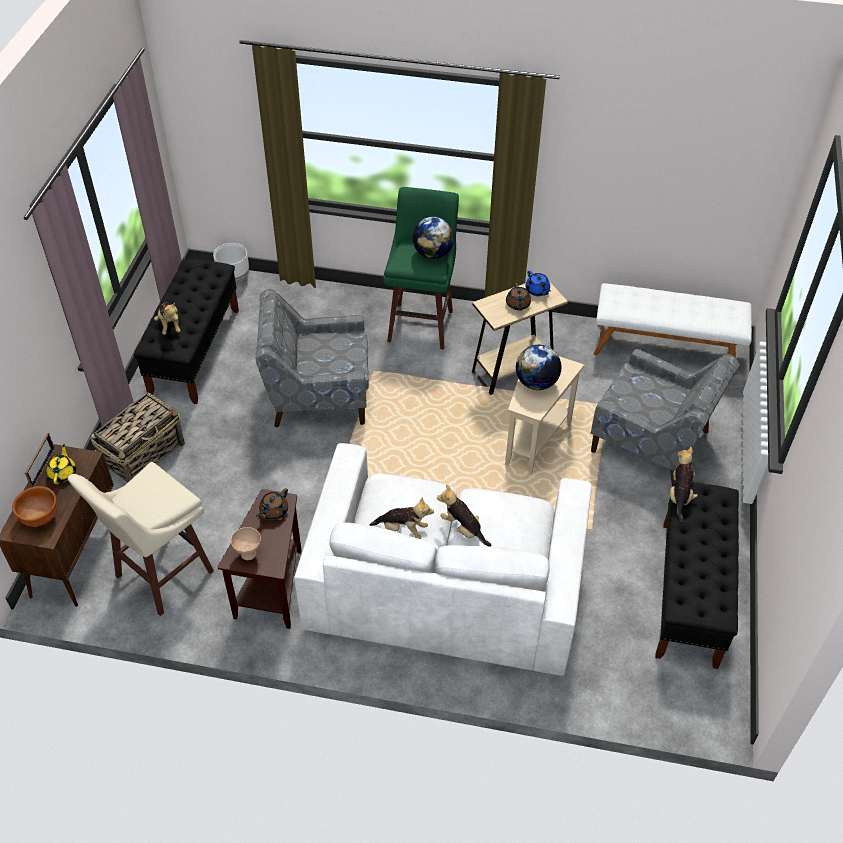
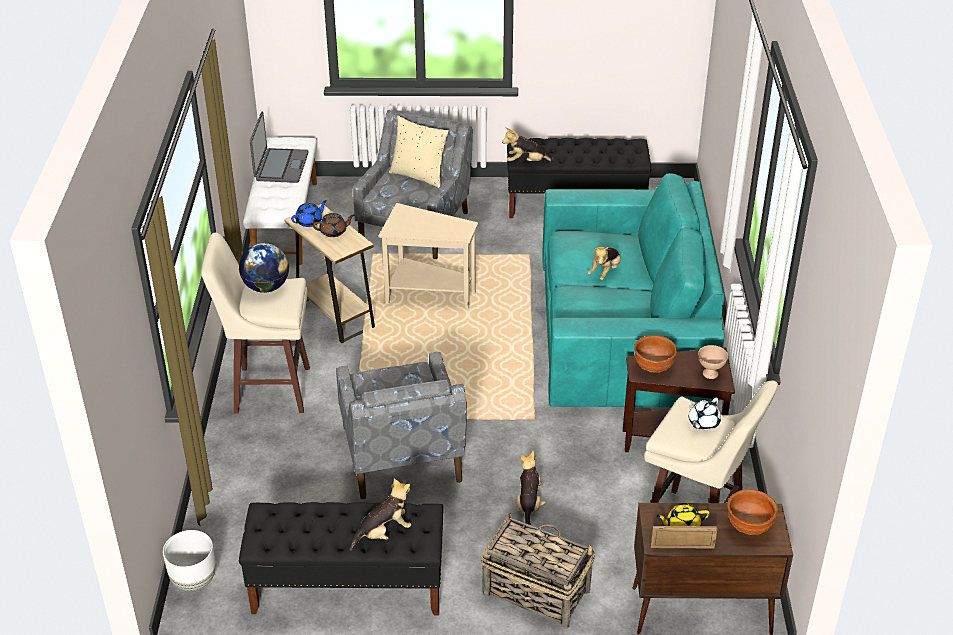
camera: 100 degrees left, 10 degrees down
(153, 503) = (703, 423): none -> white teapot
(273, 511) = (654, 367): brown teapot -> brown bowl
(402, 530) = (621, 307): plush toy -> plush toy (529, 505)
(421, 324) = (269, 389): green stool -> beige stool
(444, 585) = (623, 332): white sofa -> turquoise sofa
(536, 382) = (429, 227): globe -> none
(670, 409) = (419, 175): none -> beige pillow
(687, 307) = (281, 166): none -> laptop

